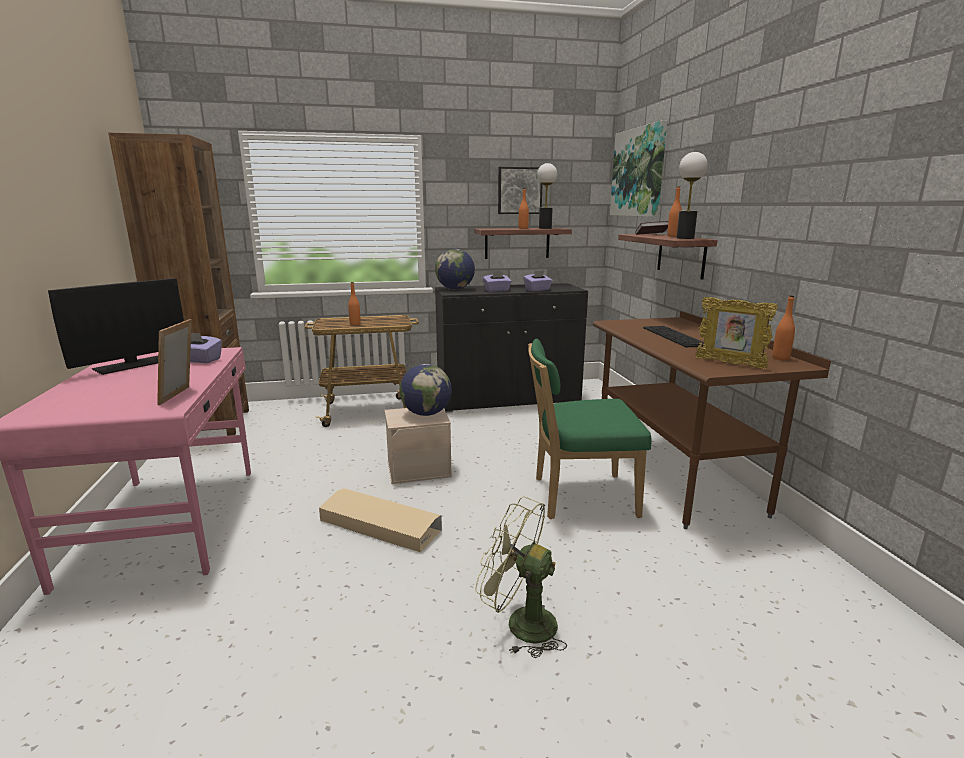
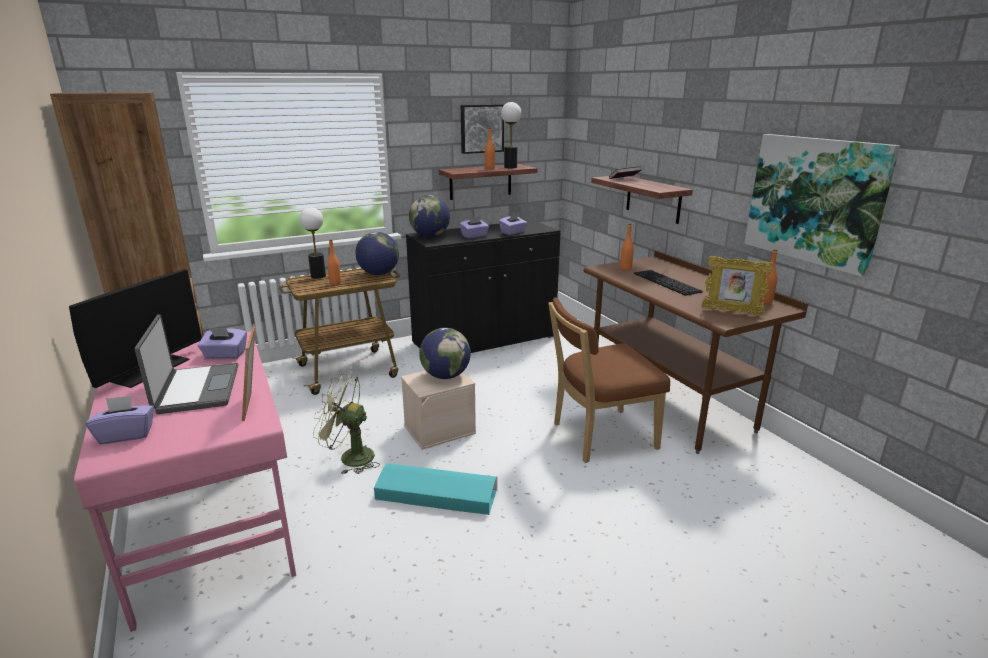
camera: 15 degrees left, 5 degrees up
(58, 404) = (126, 434): none -> purple tissue box
(149, 380) = (196, 389): none -> laptop
(379, 525) = (436, 495): beige storage box -> turquoise storage box
(399, 320) = (379, 274): none -> globe
(520, 623) = (608, 563): green fan -> green fan (349, 457)
(578, 496) = (599, 436): green chair -> brown chair
(638, 172) = (599, 112): picture -> picture (815, 200)
(673, 236) = (647, 182): orange bottle -> orange bottle (625, 269)
(685, 238) = (664, 187): table lamp -> table lamp (318, 276)

